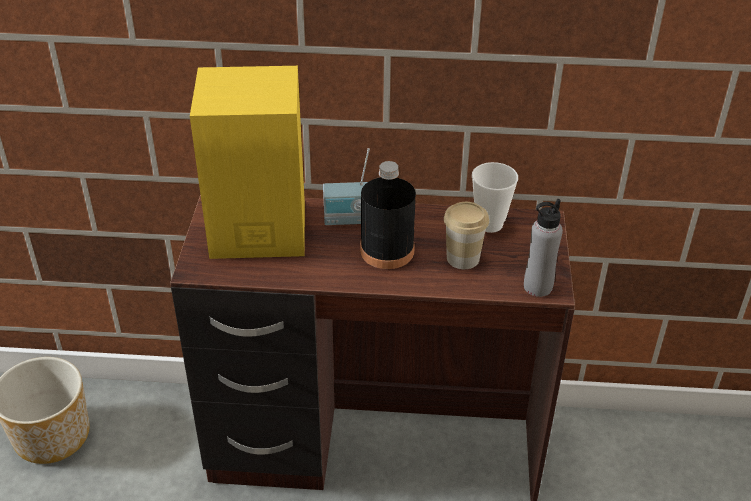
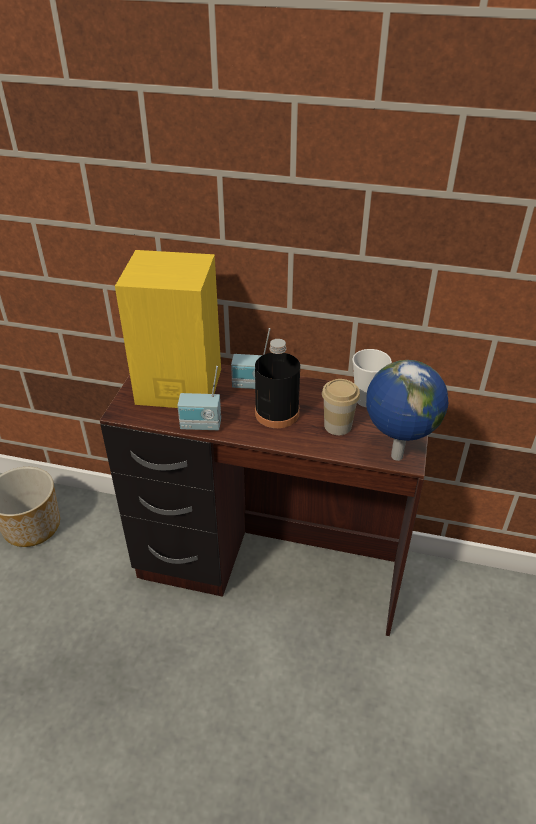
camera: 10 degrees right, 0 degrees up
(299, 276) = (200, 426): none -> radio
(537, 286) = (395, 456): grey bottle -> globe

